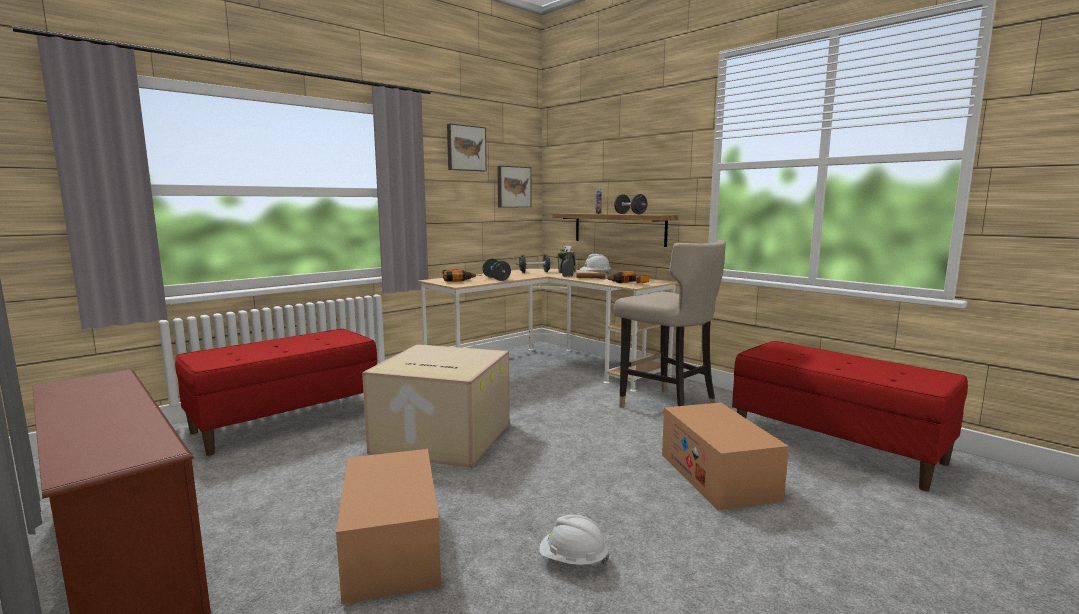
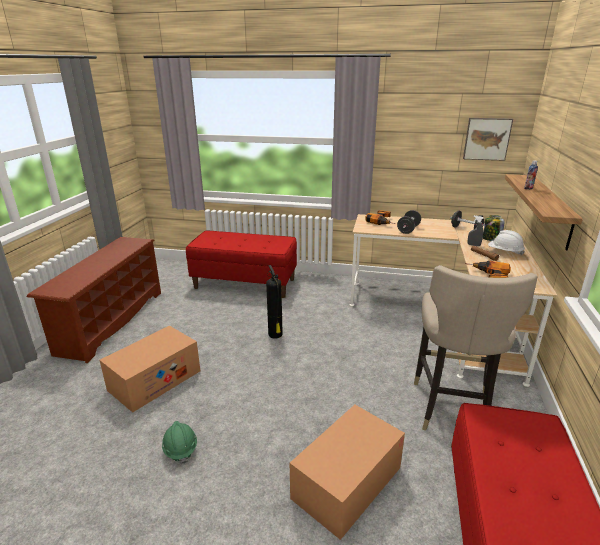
camera: 55 degrees right, 15 degrees up
(440, 438) = (275, 335): cardboard box -> fire extinguisher
(465, 148) = (432, 102): picture -> none
(573, 560) = (180, 448): white hard hat -> green hard hat
(630, 214) = (544, 200): black dumbbell -> none

